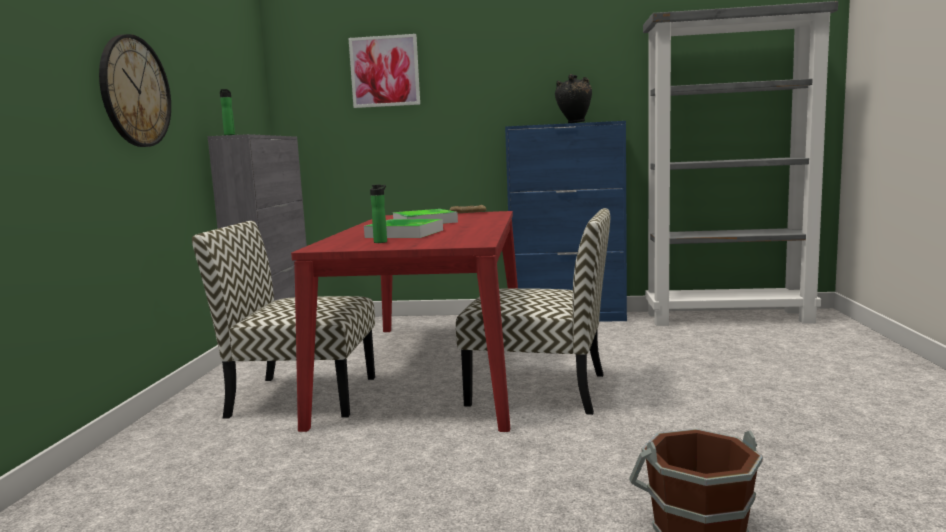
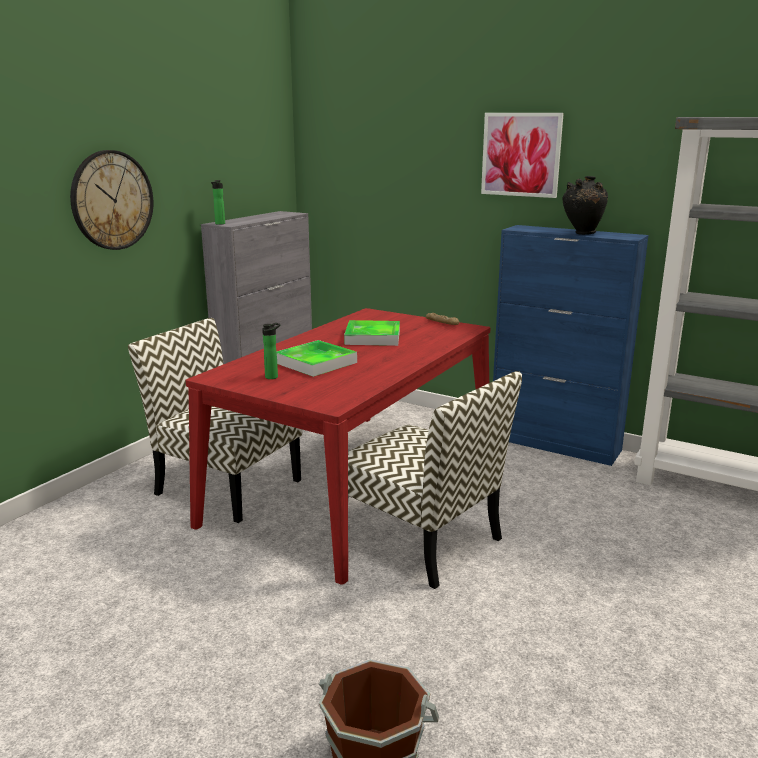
camera: 25 degrees right, 10 degrees up
(385, 71) = (399, 149): picture -> picture (521, 154)

